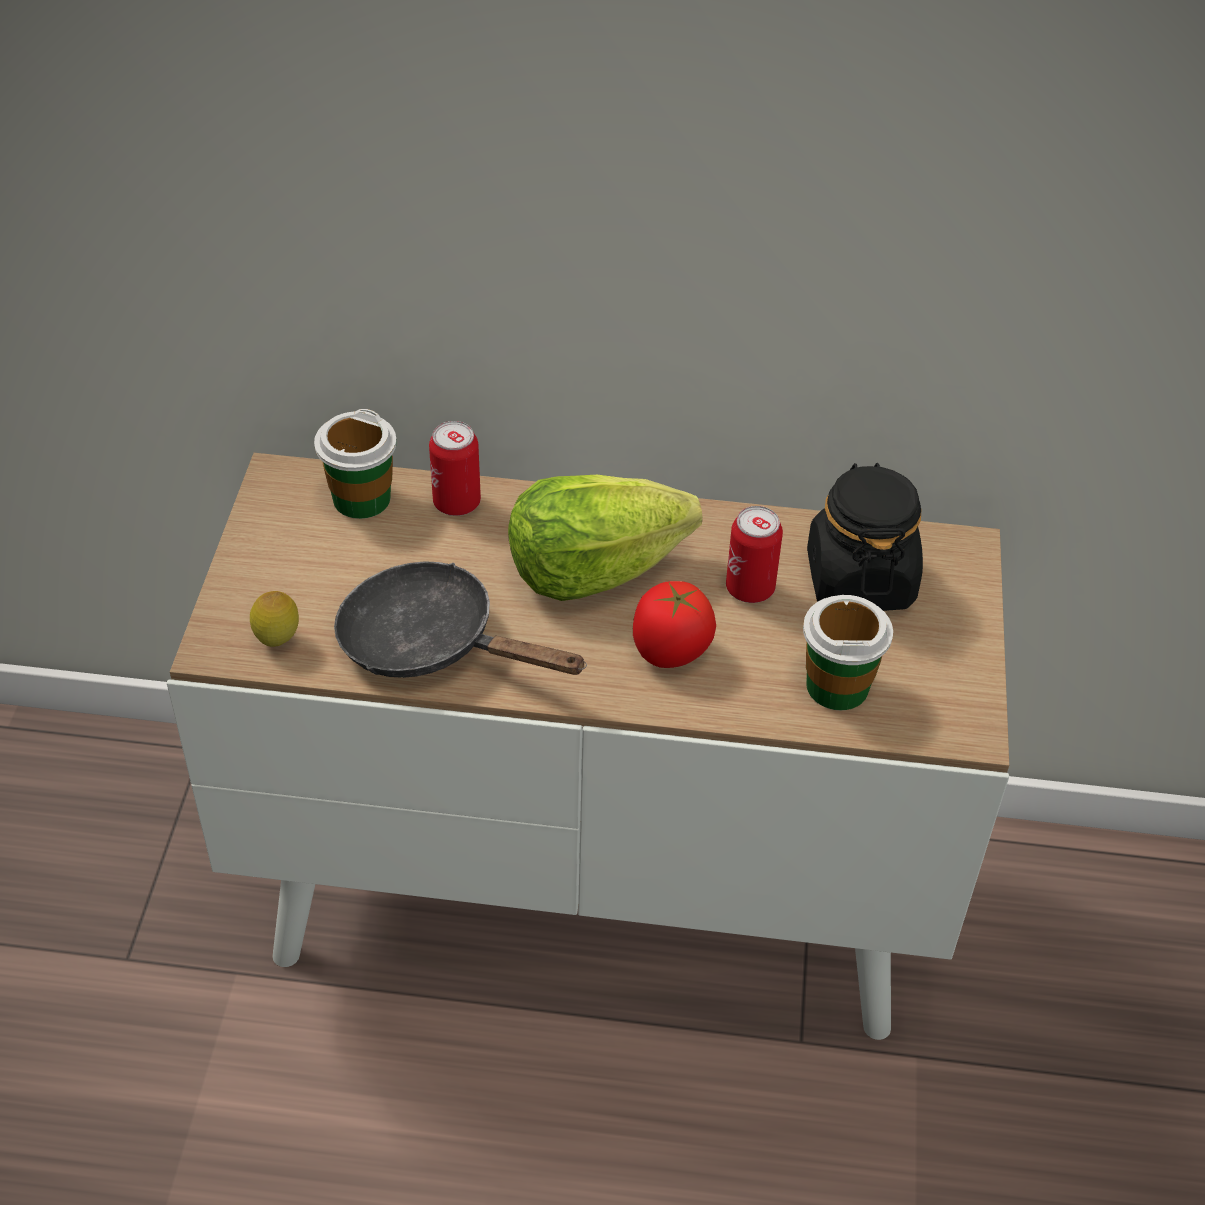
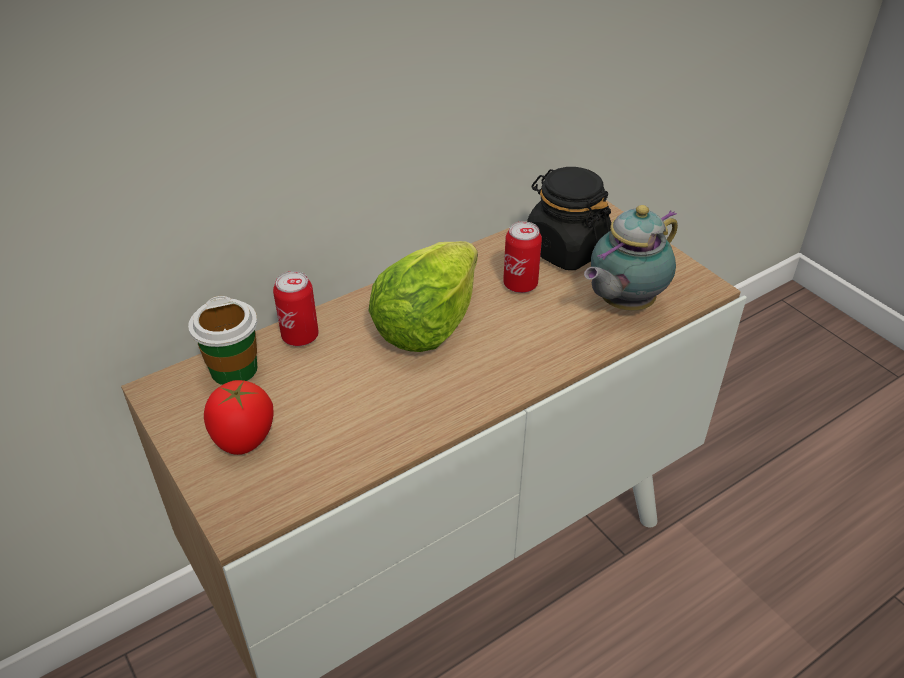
camera: 40 degrees left, 5 degrees down
(278, 641) = (279, 488): lemon -> none
(432, 643) = (382, 423): black frying pan -> none
(670, 651) = (522, 340): tomato -> tomato (243, 439)
(837, 685) = (622, 304): cup -> teapot

